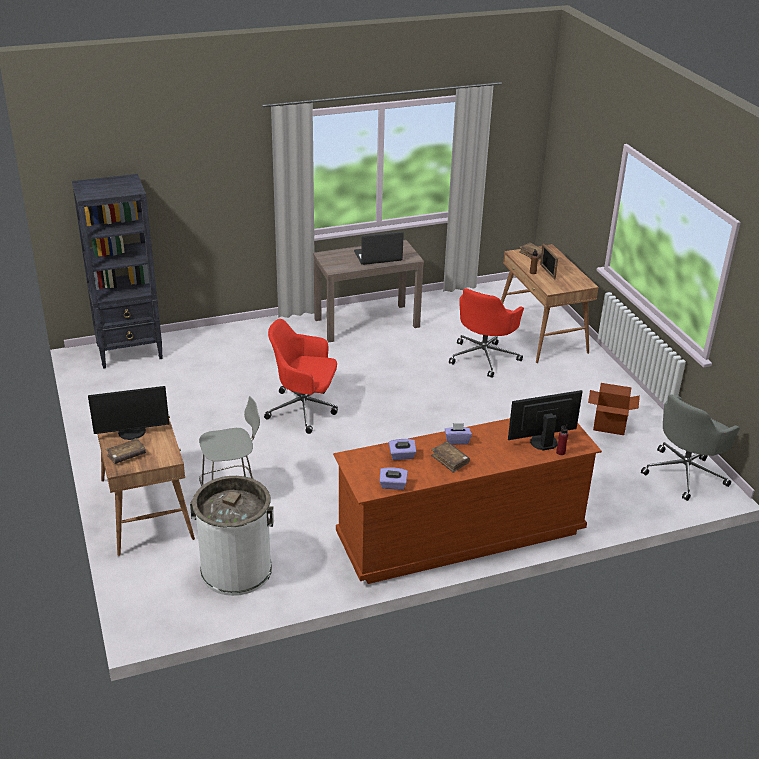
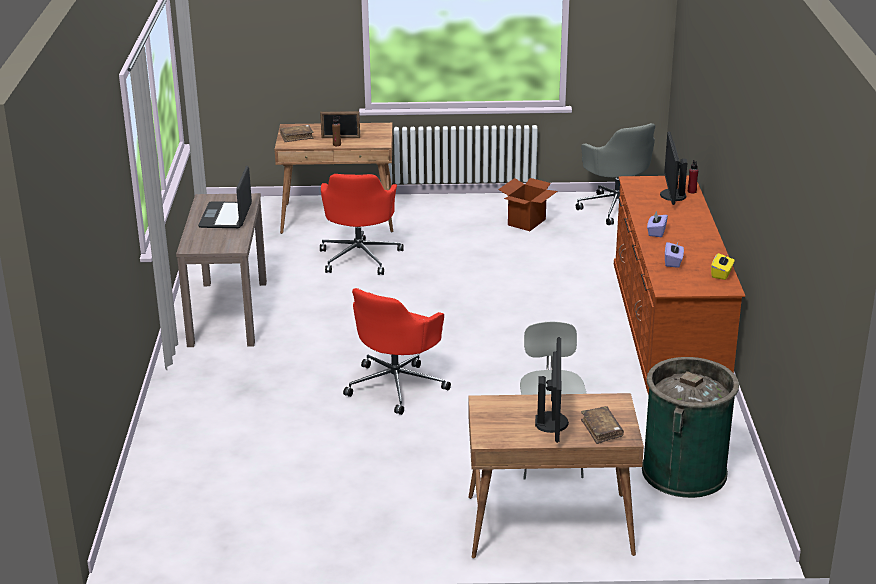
camera: 70 degrees left, 5 degrees down
(130, 352) = (155, 508): black bookcase -> none
(236, 569) = (684, 472): white trash can -> green trash can
(393, 485) = (721, 274): purple tissue box -> yellow tissue box
(450, 460) = (688, 241): brown book -> none
(484, 357) = (360, 257): red office chair -> red office chair turned 45 degrees clockwise

